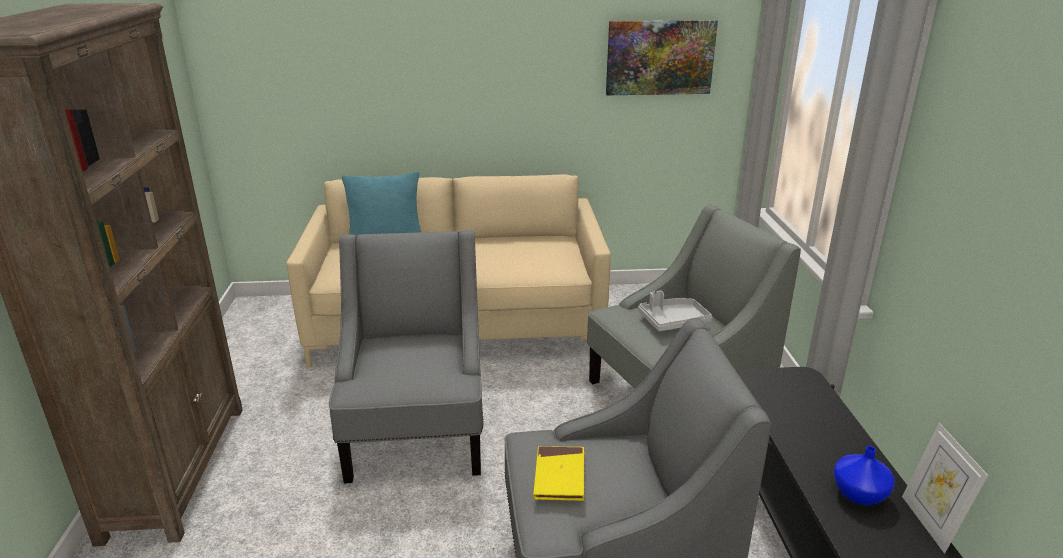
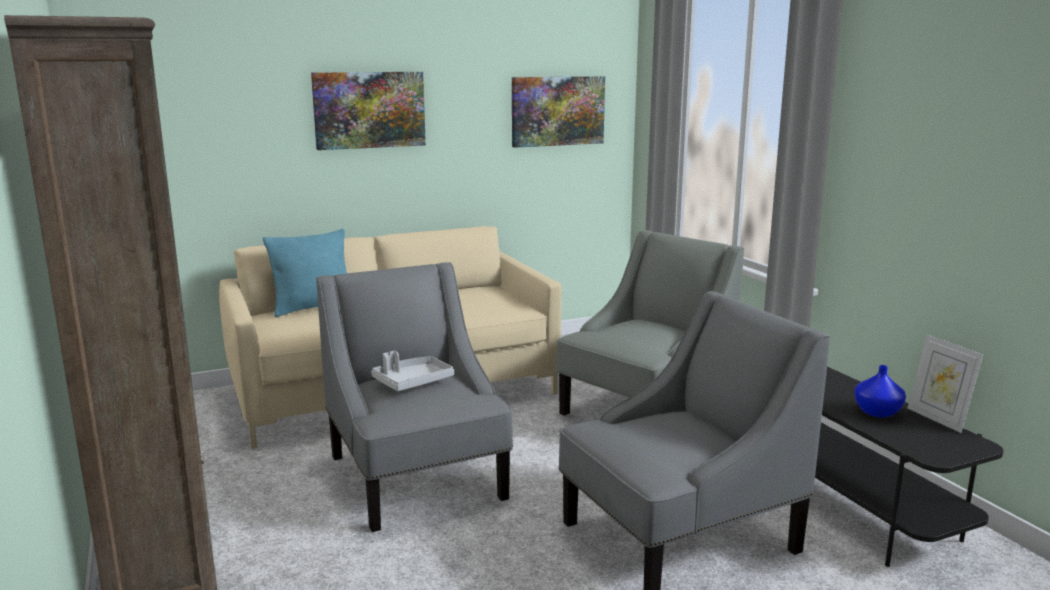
camera: 20 degrees left, 10 degrees down
(456, 53) = (369, 110): none -> picture
(559, 476) = (640, 441): yellow book -> none
(673, 321) = (642, 332): grey tray -> grey tray (412, 382)

